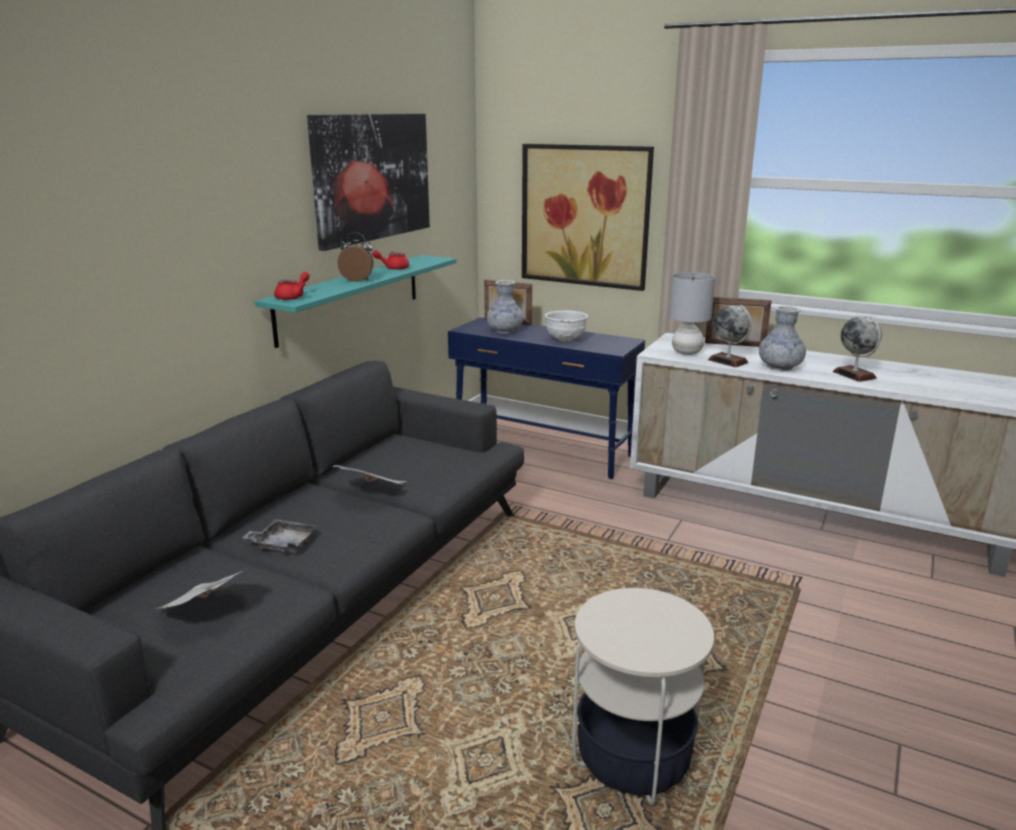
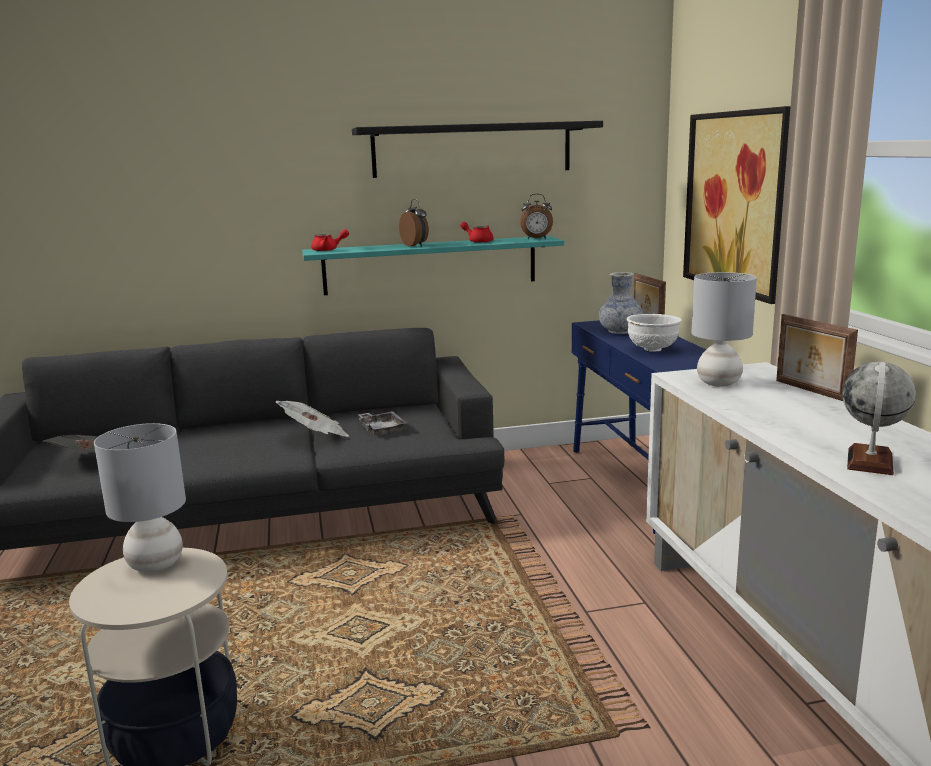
camera: 50 degrees right, 5 degrees down
(283, 543) = (202, 445): grey tray -> grey tray (381, 429)
(372, 177) = (472, 149): picture -> black shelf
(428, 259) = (536, 238): none -> alarm clock
(612, 617) = (154, 565): none -> grey table lamp
(728, 361) = (737, 402): globe -> none
(779, 367) = (785, 424): vase -> none

